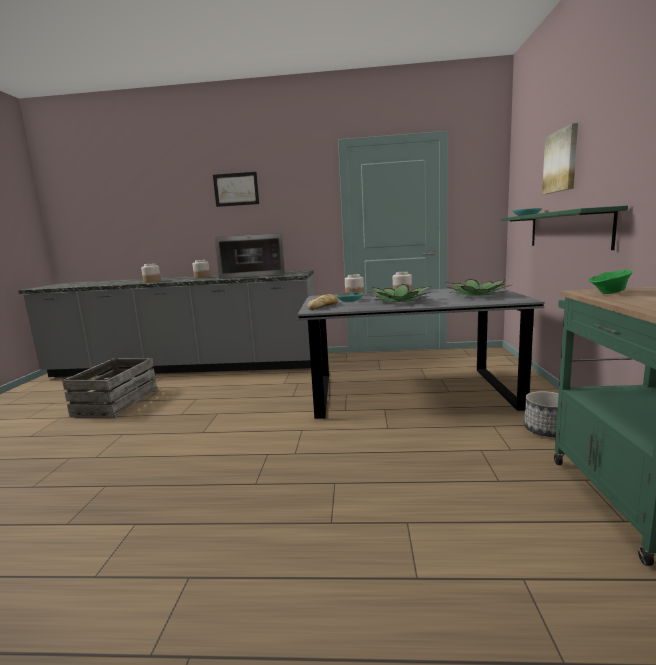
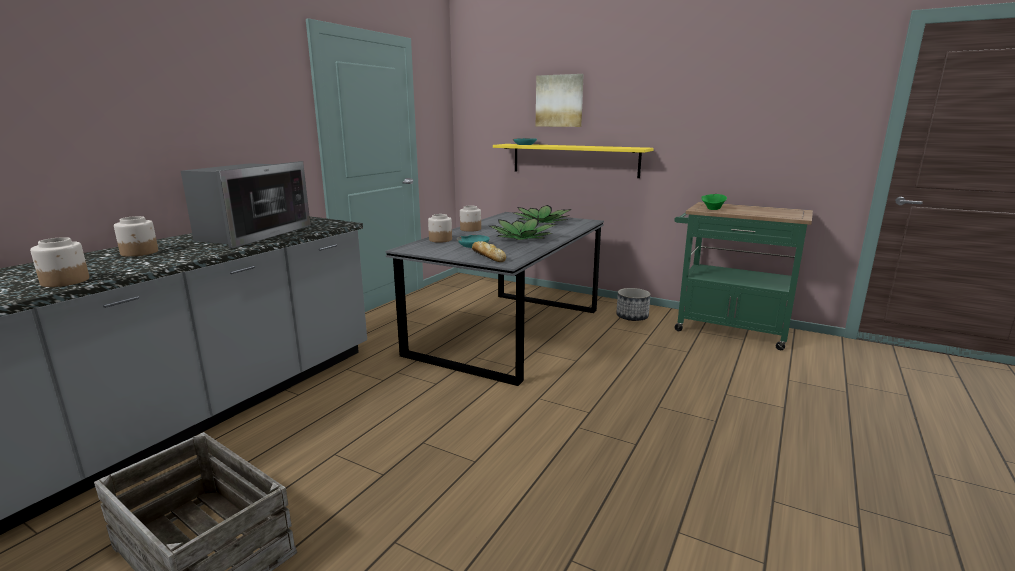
camera: 65 degrees left, 5 degrees up
(236, 189) = (150, 72): picture -> none
(567, 230) = (574, 160): green shelf -> yellow shelf

